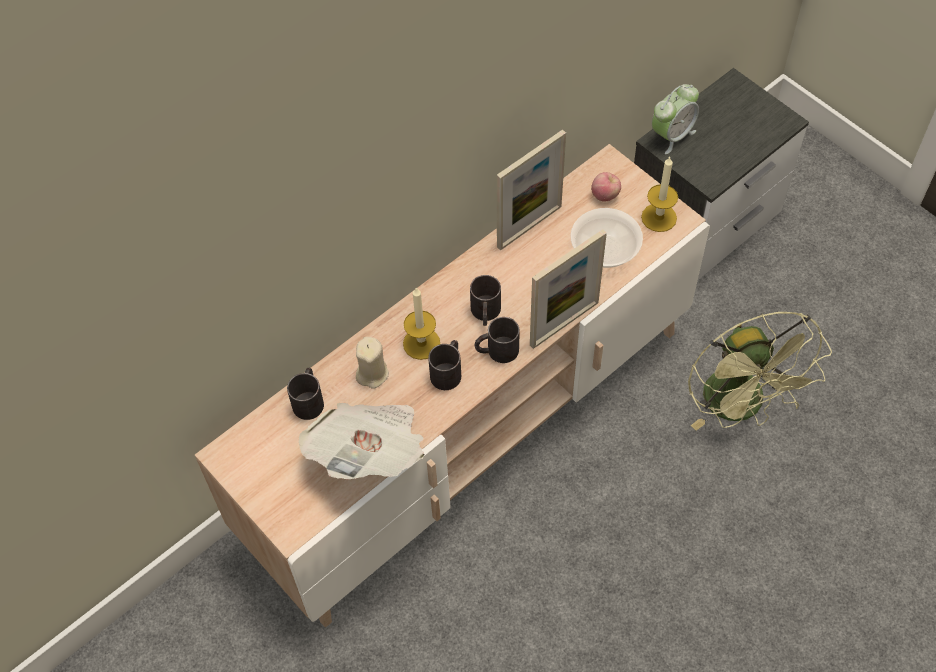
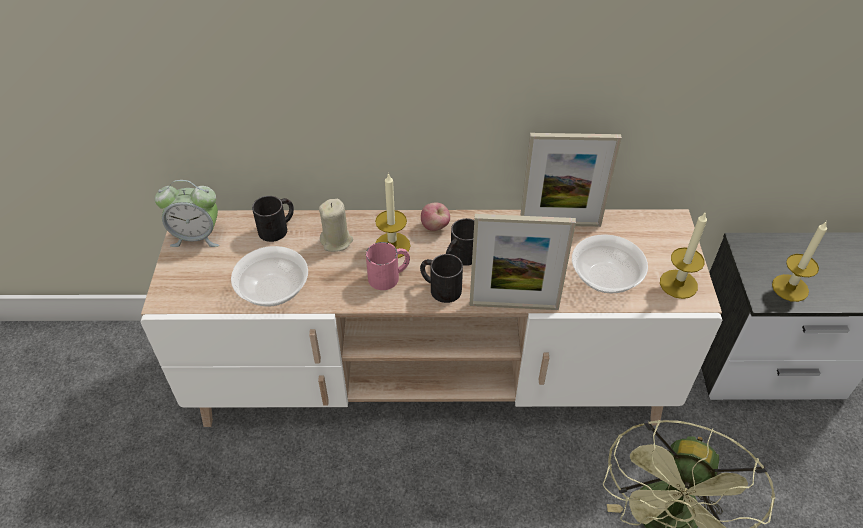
camera: 40 degrees right, 10 degrees down
(370, 452) = (273, 289): newspaper -> bowl
(448, 371) = (389, 276): black mug -> pink mug
(605, 195) = (646, 240): apple -> apple (435, 227)
(672, 135) = (761, 247): alarm clock -> alarm clock (197, 236)
(719, 159) = (790, 288): none -> candle

